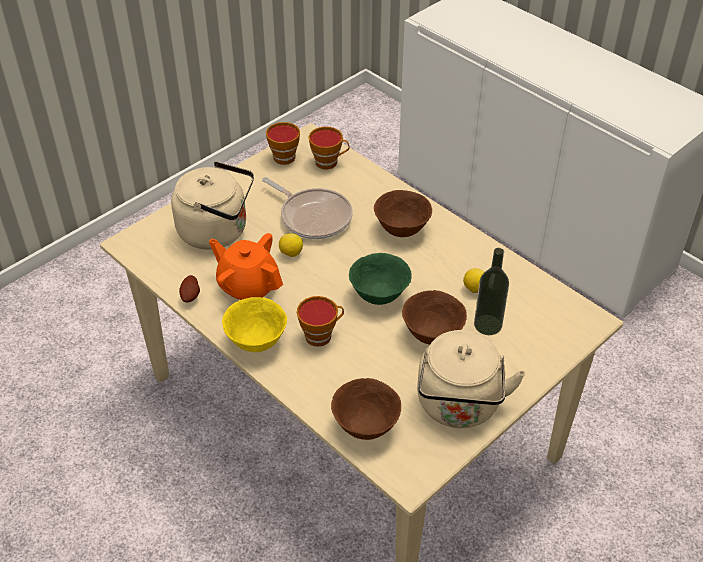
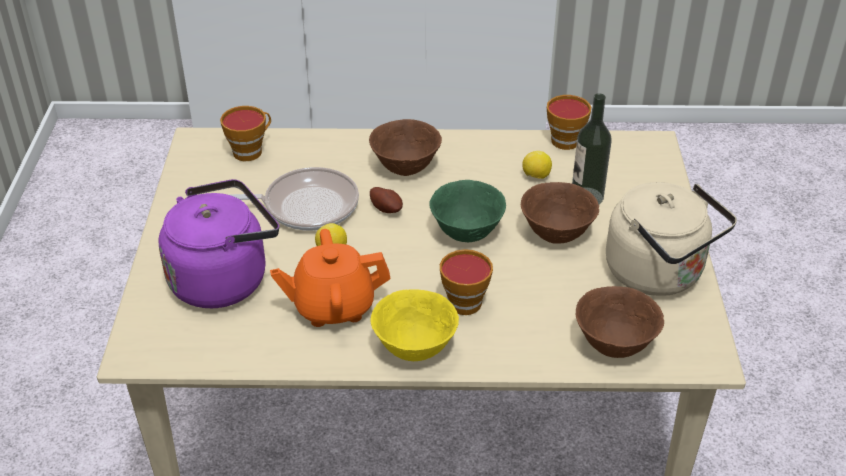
camera: 45 degrees left, 5 degrees down
(191, 296) = (285, 355): potato -> potato (387, 208)
(217, 231) = (224, 278): beige kettle -> purple kettle
(285, 156) = (194, 170): cup -> cup (562, 139)

